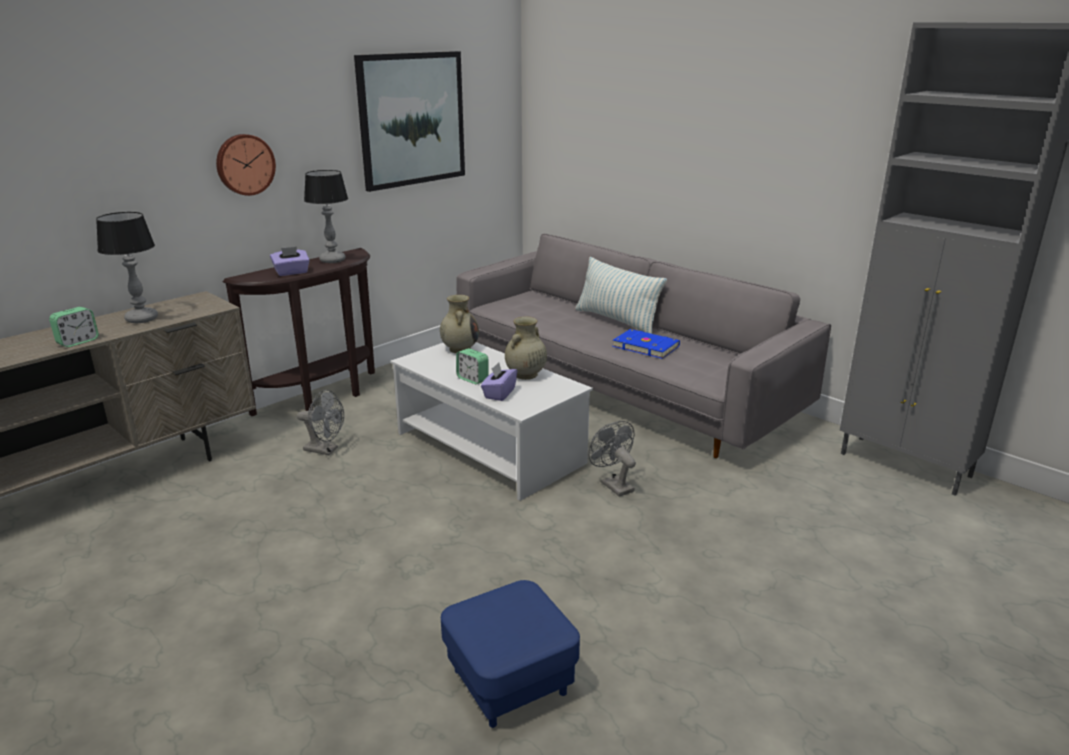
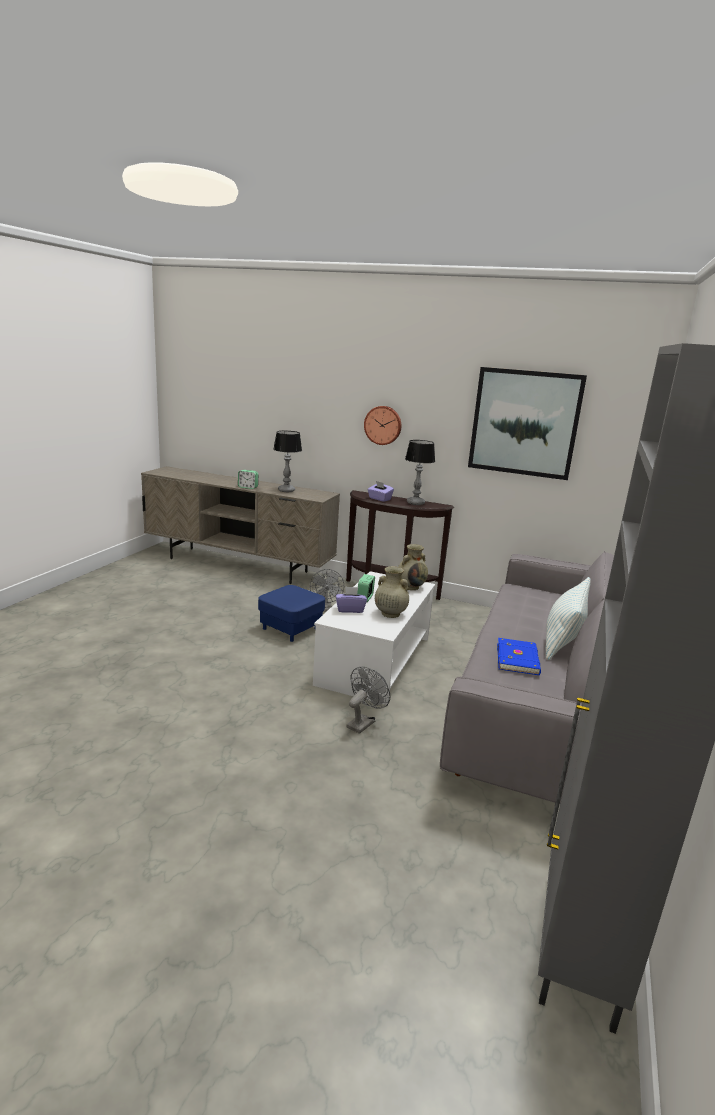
camera: 65 degrees right, 5 degrees down
(510, 681) = (118, 716): blue ottoman -> blue ottoman (291, 628)

